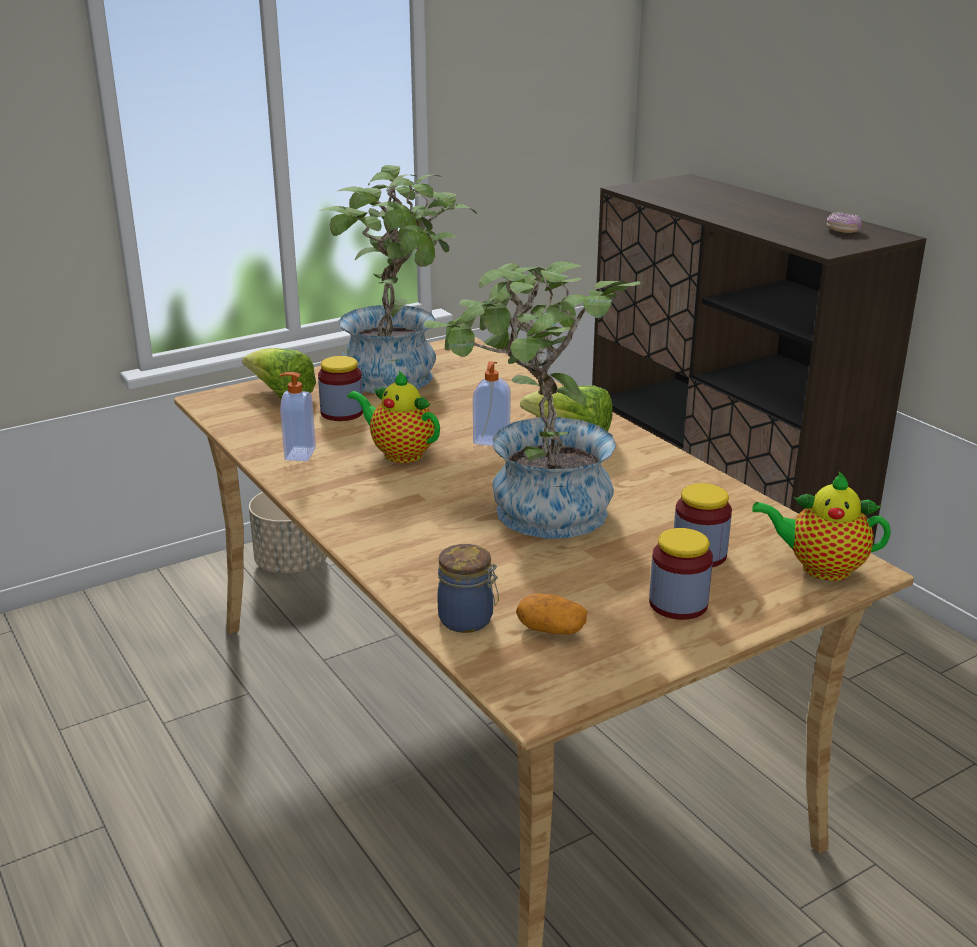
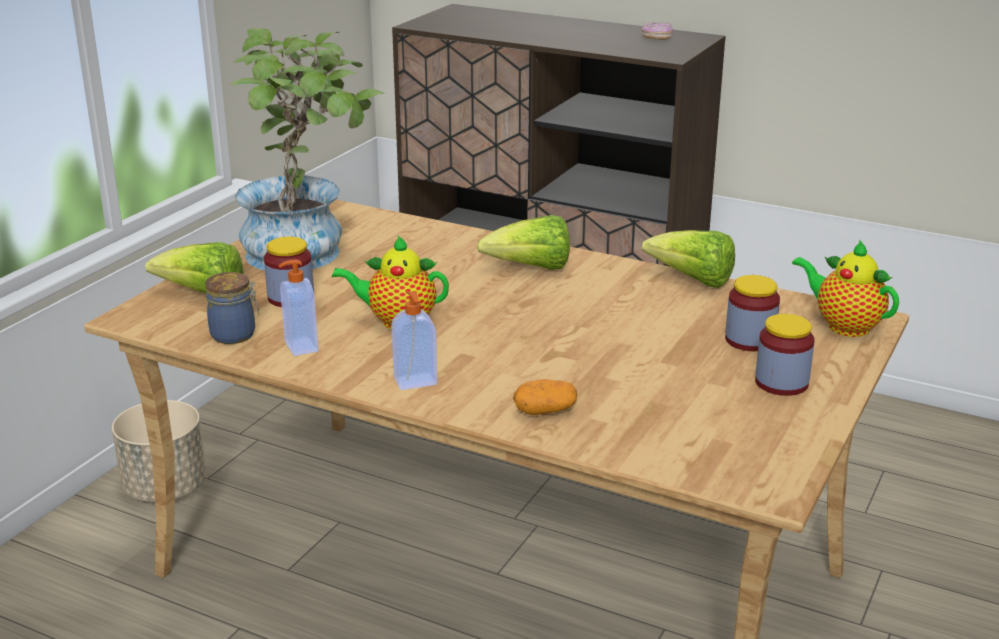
camera: 30 degrees left, 0 degrees up
(468, 620) = (642, 446): jar -> jar (235, 335)
(491, 441) = (467, 290): soap dispenser -> soap dispenser (415, 382)
(535, 514) = (585, 343): potted plant -> none
(551, 630) = (715, 432): potato -> potato (545, 411)
(714, 484) = (693, 281): none -> lettuce
(820, 568) = (844, 326): teapot -> teapot turned 60 degrees clockwise

